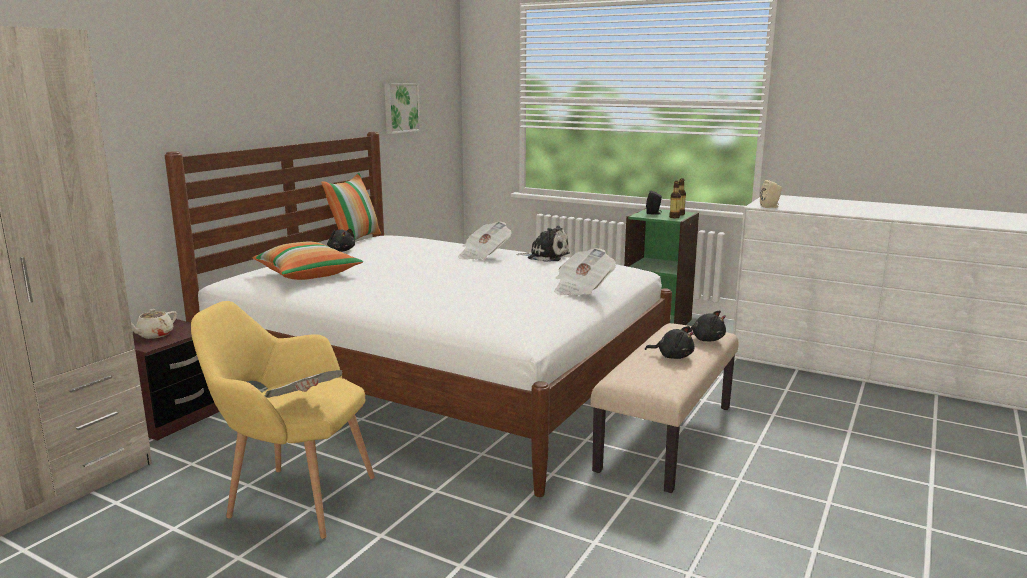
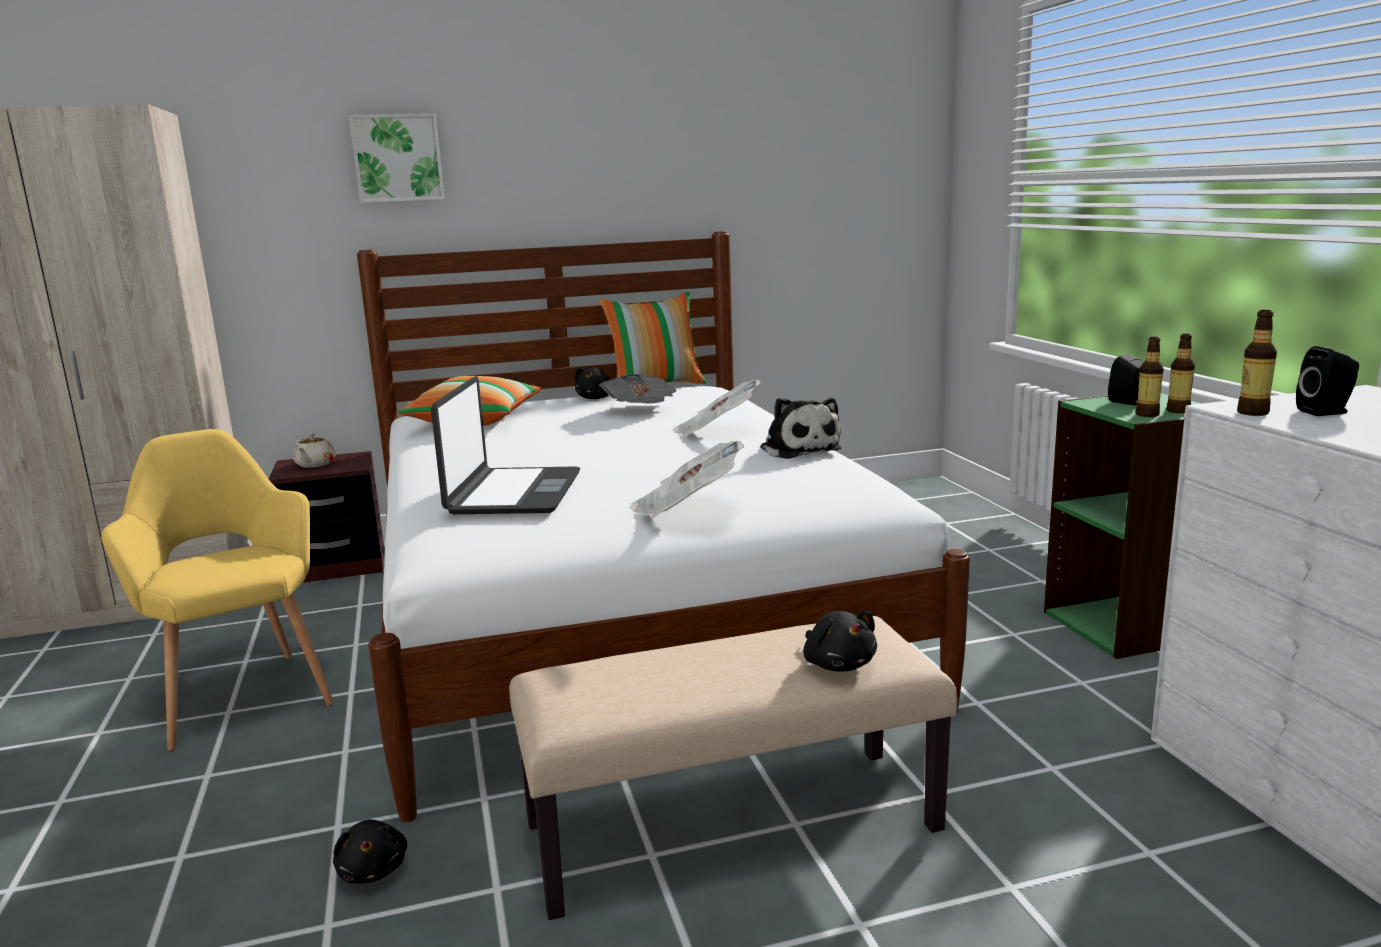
camera: 45 degrees right, 0 degrees up
(154, 335) = (315, 464): beige teapot -> beige teapot turned 75 degrees counterclockwise
(305, 404) = (171, 573): newspaper -> newspaper (640, 411)
(400, 107) = (797, 195): picture -> picture (397, 158)
(482, 301) = (513, 493): none -> laptop
(672, 356) = (706, 672): black plush toy -> black plush toy (373, 870)
(770, 207) = (1252, 413): beige speaker -> bottle
(787, 204) = (1326, 412): none -> black speaker

